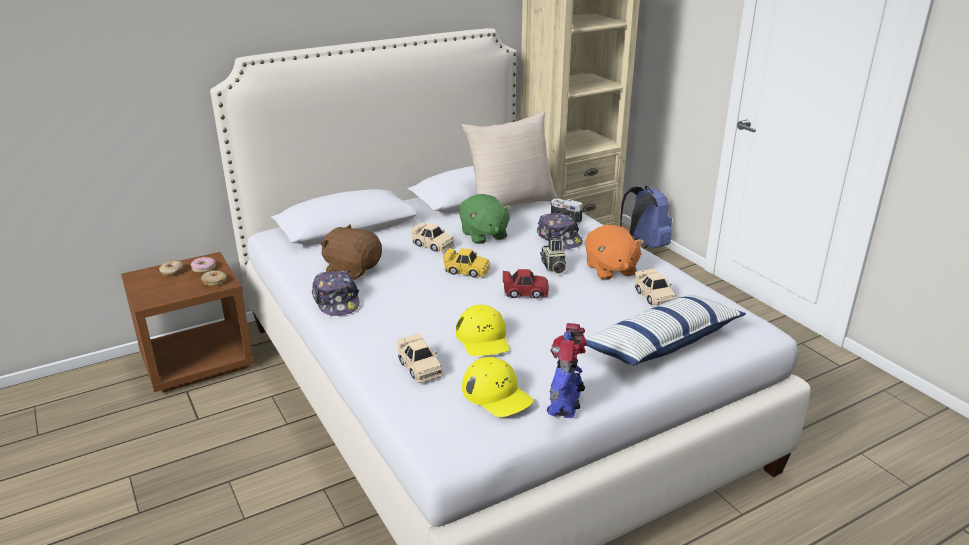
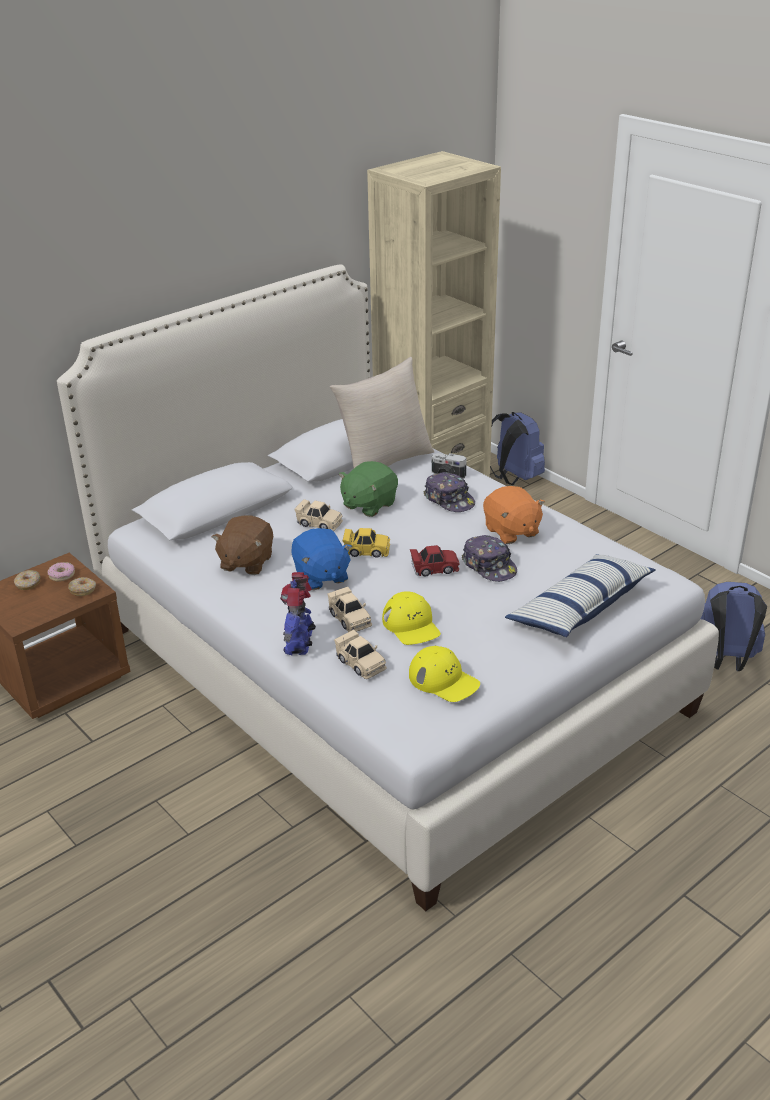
camera: 10 degrees left, 5 degrees up
(336, 301) = (246, 602): cap -> cap (489, 566)
(352, 269) = (246, 562): brown plush toy -> brown plush toy turned 90 degrees counterclockwise
(415, 287) = (321, 576): none -> blue plush toy
(483, 235) = (368, 504): green plush toy -> green plush toy turned 75 degrees clockwise
(553, 267) = (453, 536): camera -> none
(565, 403) = (508, 680): toy robot -> toy robot (300, 642)
(654, 297) = (562, 558): beige toy car -> beige toy car (350, 618)
(819, 425) = (725, 660): none -> blue backpack

